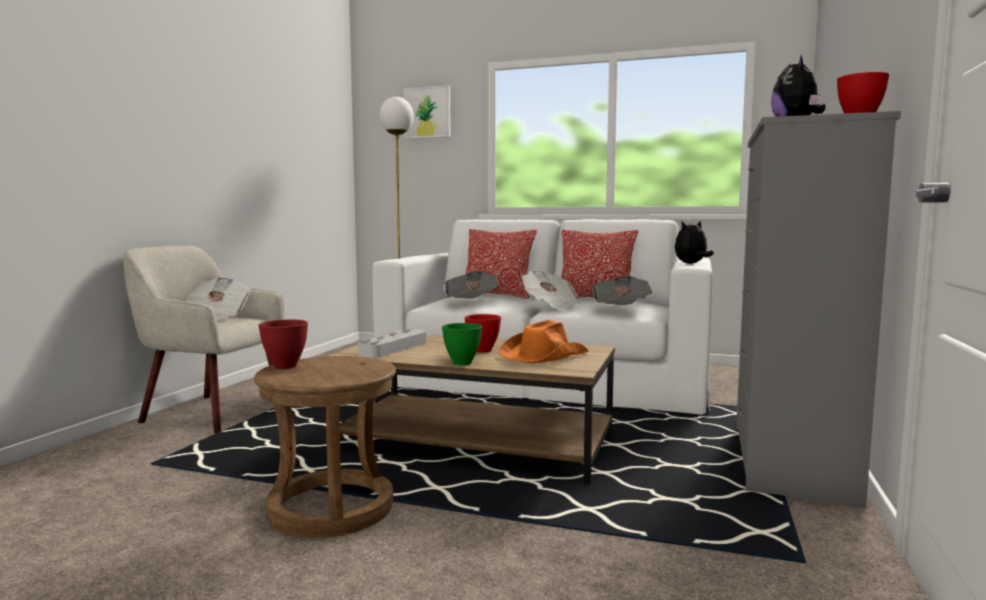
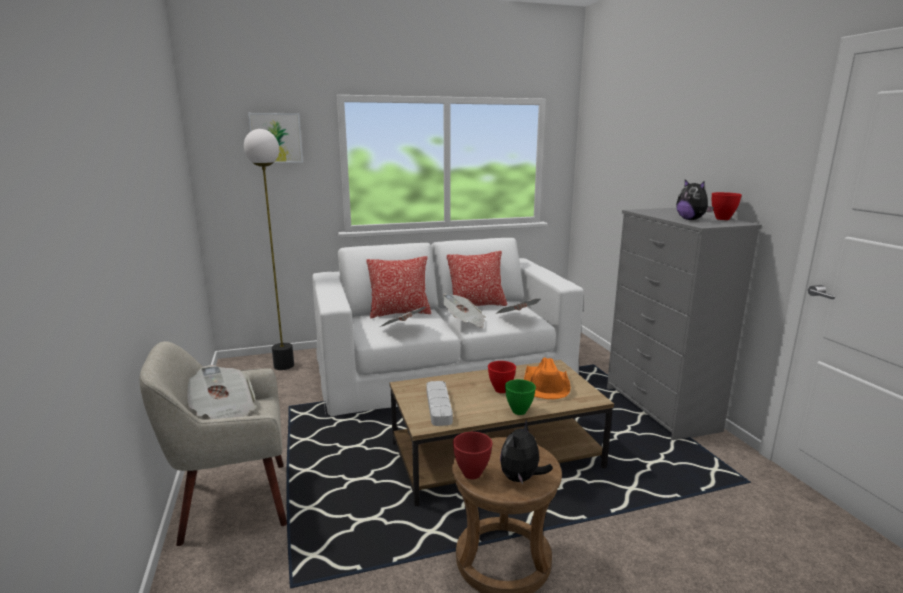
camera: 35 degrees left, 10 degrees up
(691, 263) = (553, 278): plush toy -> plush toy (521, 479)

